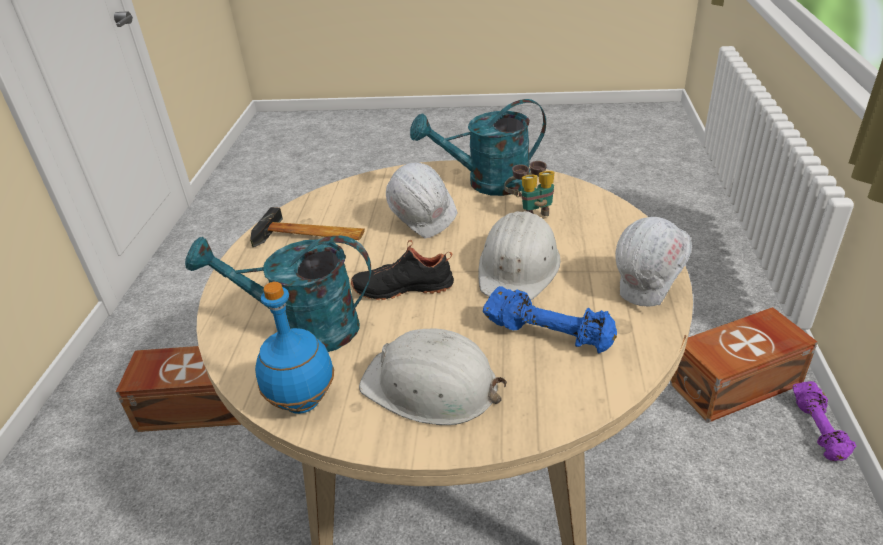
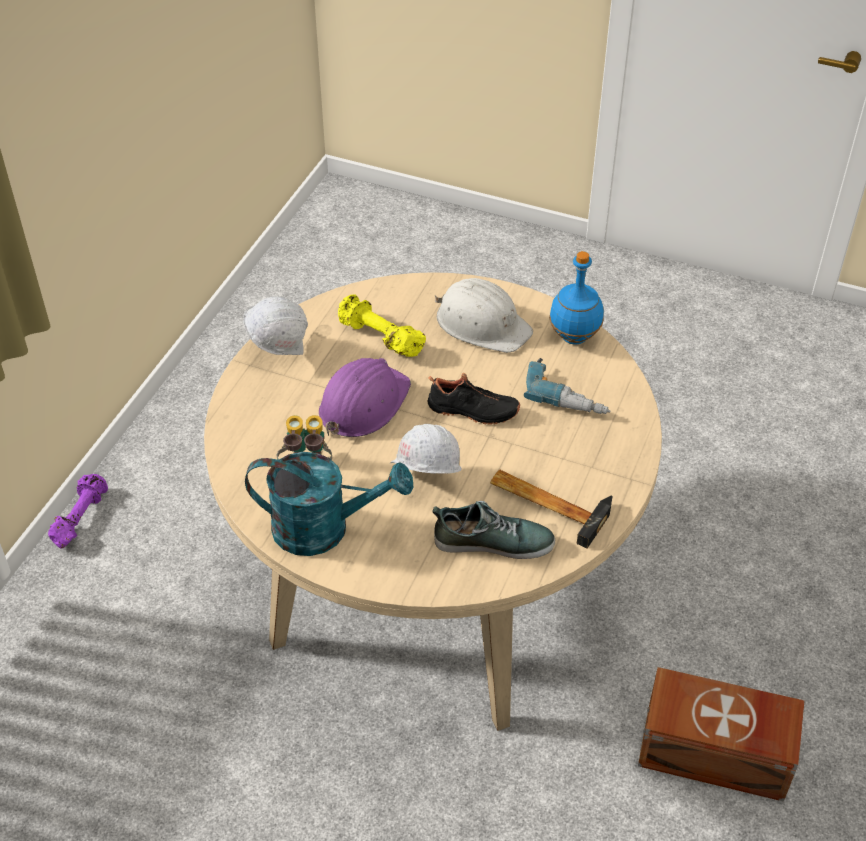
camera: 165 degrees left, 10 degrees up
(302, 328) = (568, 395): turquoise watering can -> power drill
(351, 205) = (493, 541): none -> shoe
(519, 266) = (363, 403): white hard hat -> purple hard hat
(549, 334) = (379, 338): blue dumbbell -> yellow dumbbell
(738, 384) = (100, 583): brown storage box -> none

